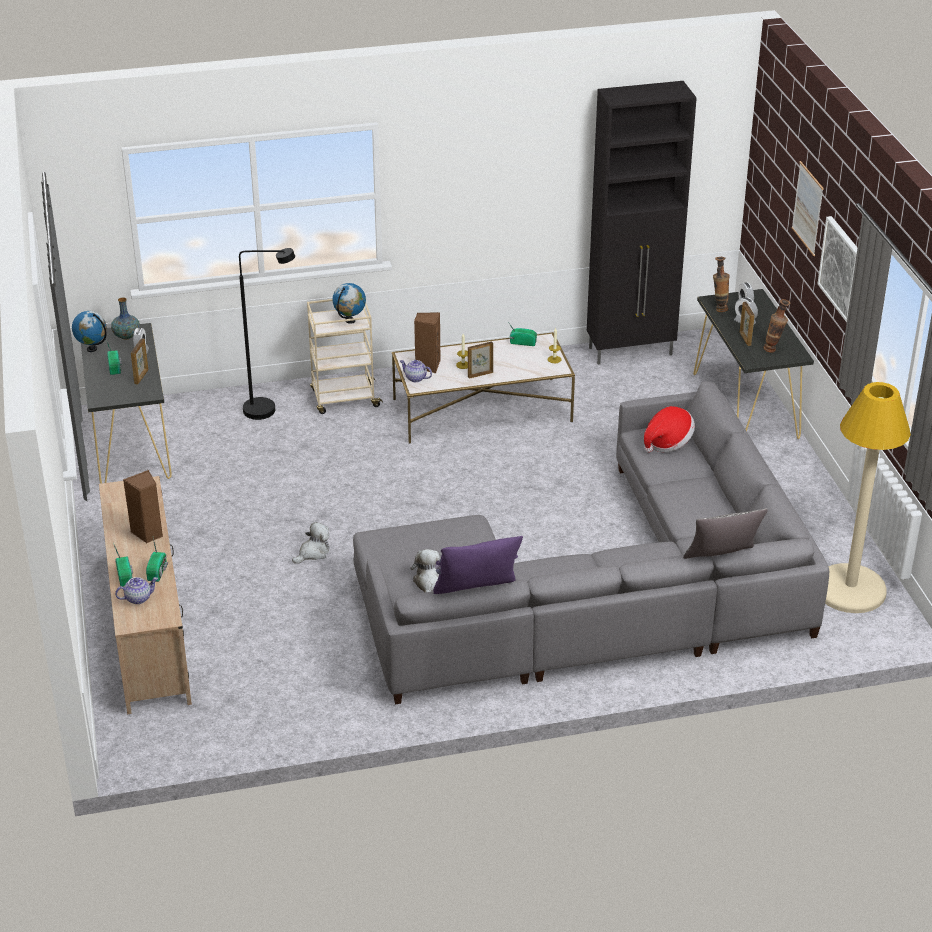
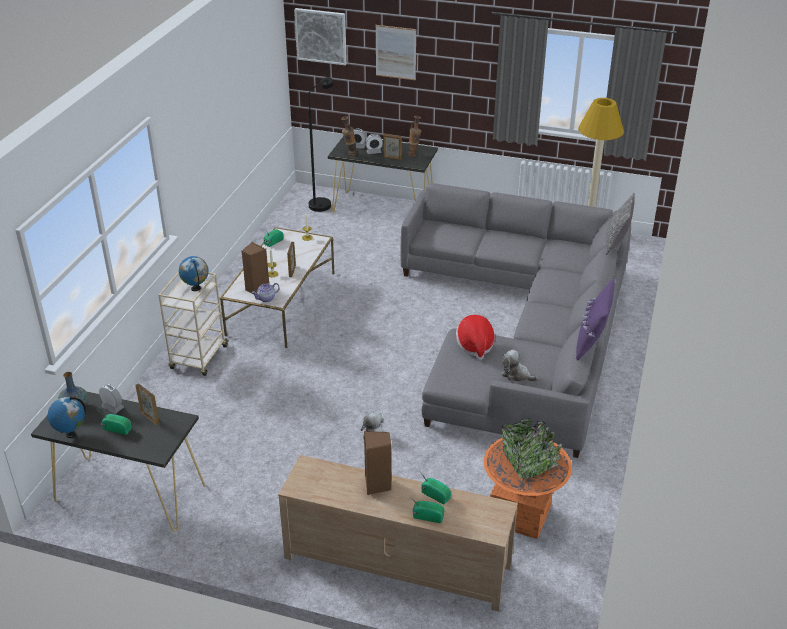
camera: 60 degrees left, 0 degrees up
(138, 598) = (464, 517): teapot -> none
(268, 410) = (170, 400): black floor lamp -> black floor lamp (322, 203)
(271, 690) = (522, 516): none -> orange planter
(631, 351) = (282, 224): black cabinet -> none
(667, 442) = (443, 231): hat -> hat (475, 346)
(842, 269) = (459, 71): picture -> picture (321, 36)

